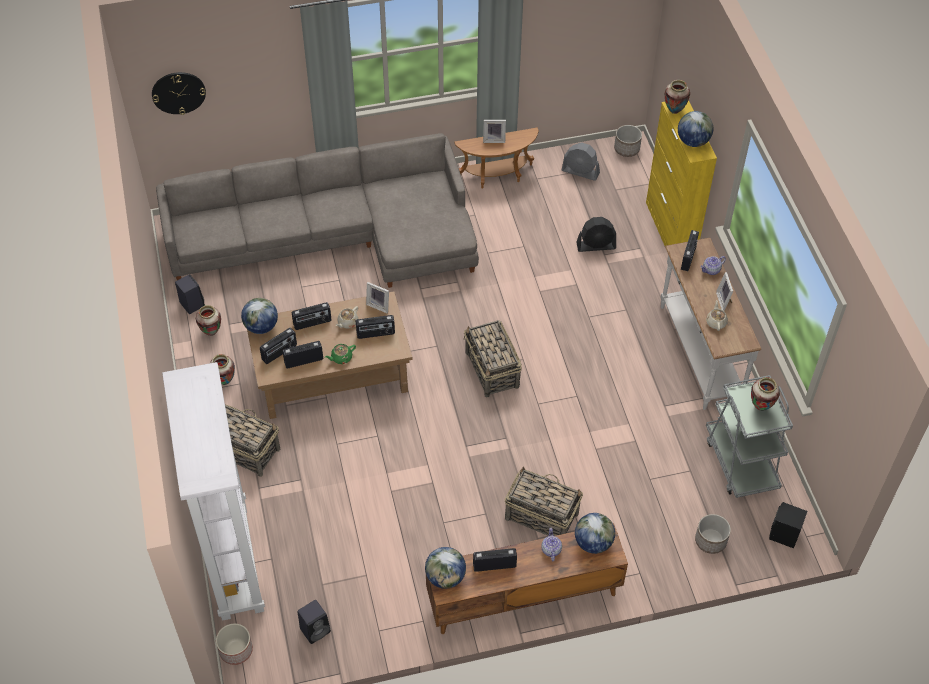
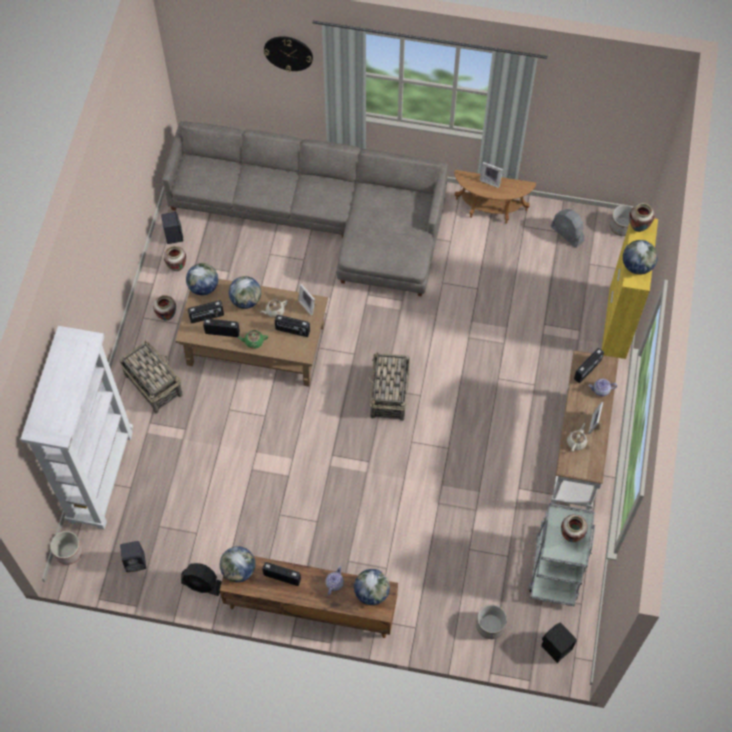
camera: 25 degrees right, 10 degrees up
(178, 92) = (211, 55): wall clock -> wall clock (288, 53)
(312, 323) = (246, 300): radio -> globe
(541, 516) = (361, 543): basket -> none
(596, 246) = (541, 312): black fan -> black fan (202, 584)

